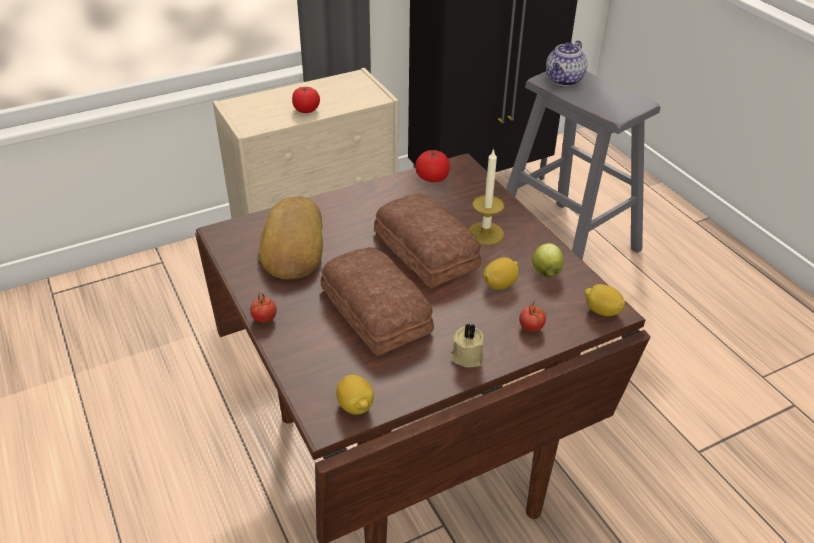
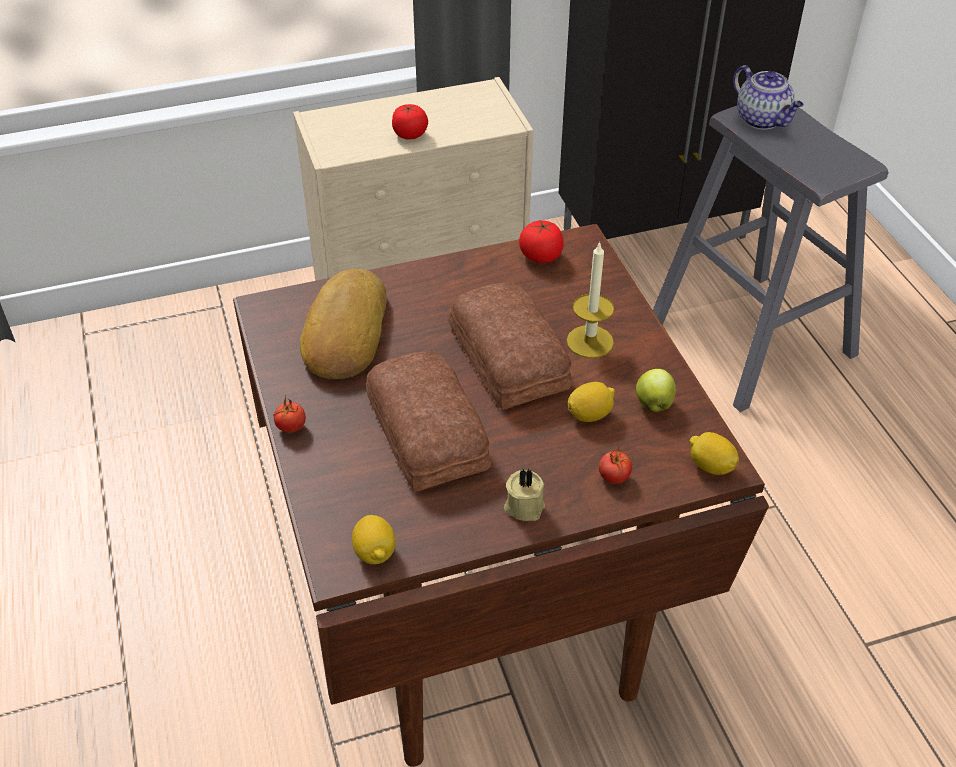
camera: 10 degrees right, 5 degrees up
(564, 80) = (763, 120): teapot -> teapot turned 75 degrees counterclockwise

